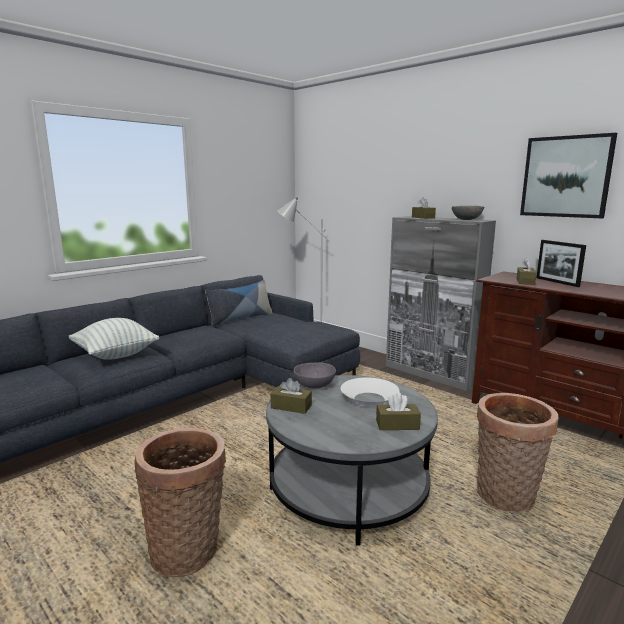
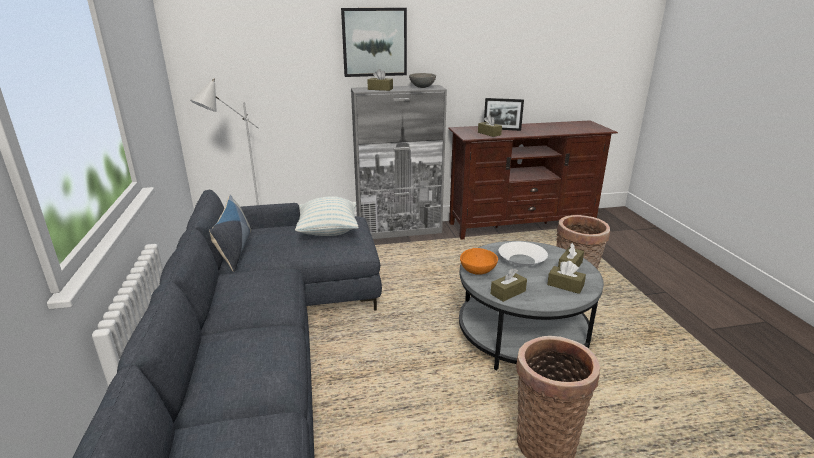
camera: 55 degrees left, 10 degrees up
(115, 355) = (247, 356): pillow -> pillow (328, 231)
(314, 386) = (477, 271): grey bowl -> orange bowl
(346, 430) = (565, 285): none -> brown tissue box
(566, 177) = (489, 45): picture -> picture (374, 42)

